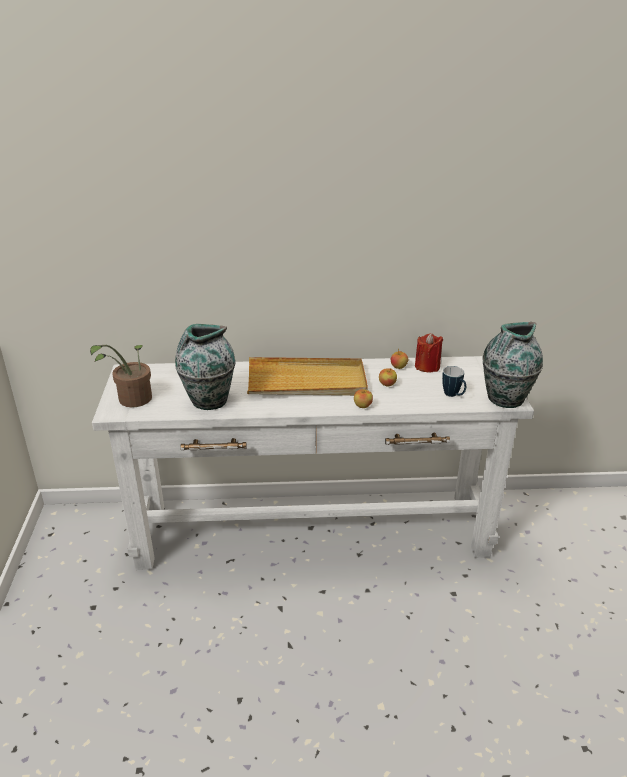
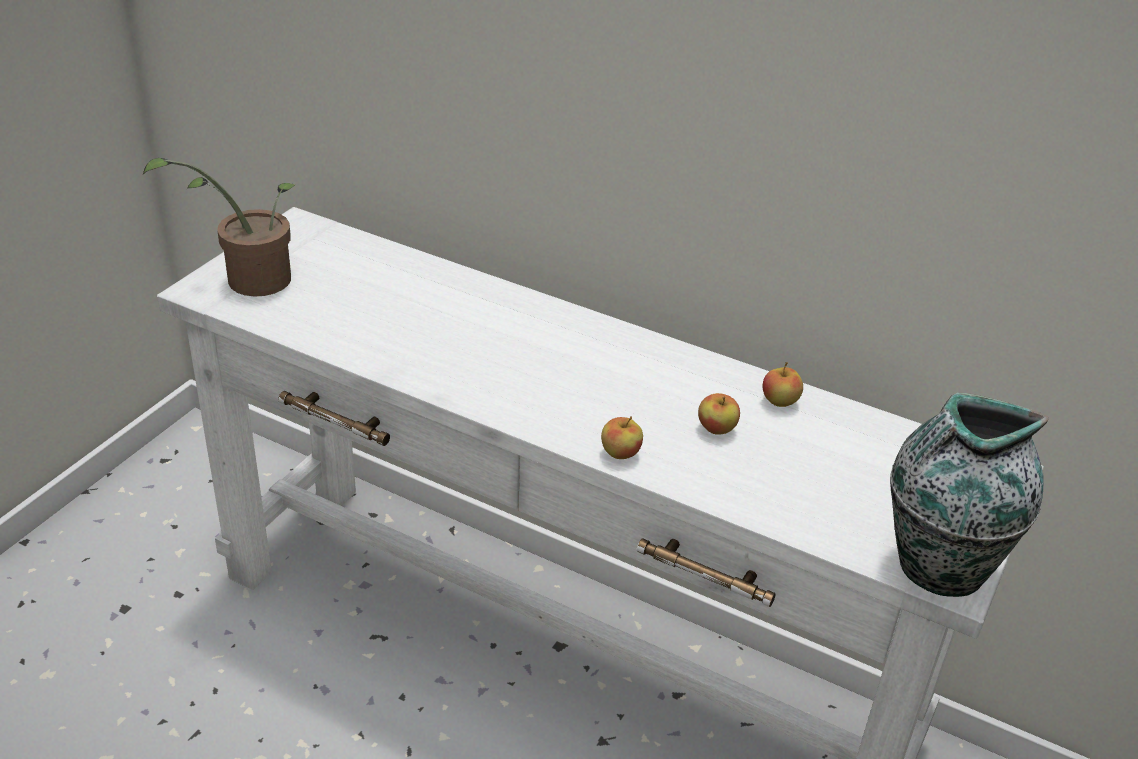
camera: 30 degrees right, 5 degrees up
(208, 401) = (364, 330): vase -> none
(307, 382) = (569, 362): beige tray -> none
(427, 366) = (841, 424): red candle -> none
(453, 395) = (830, 510): mug -> none

